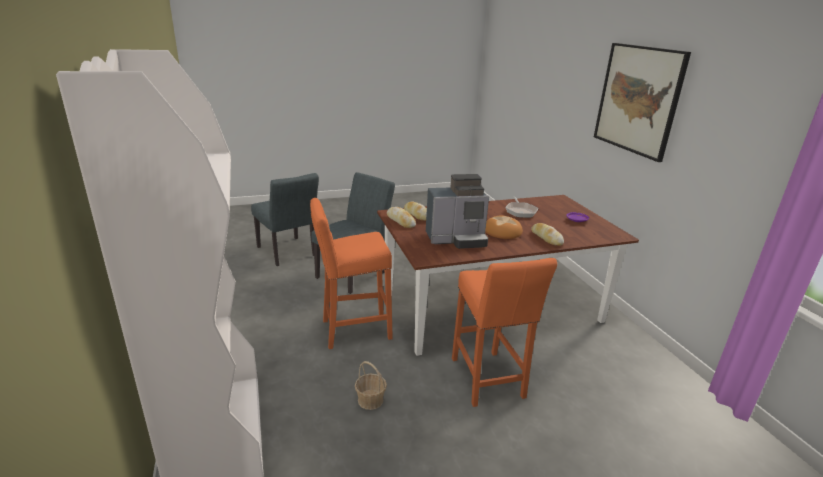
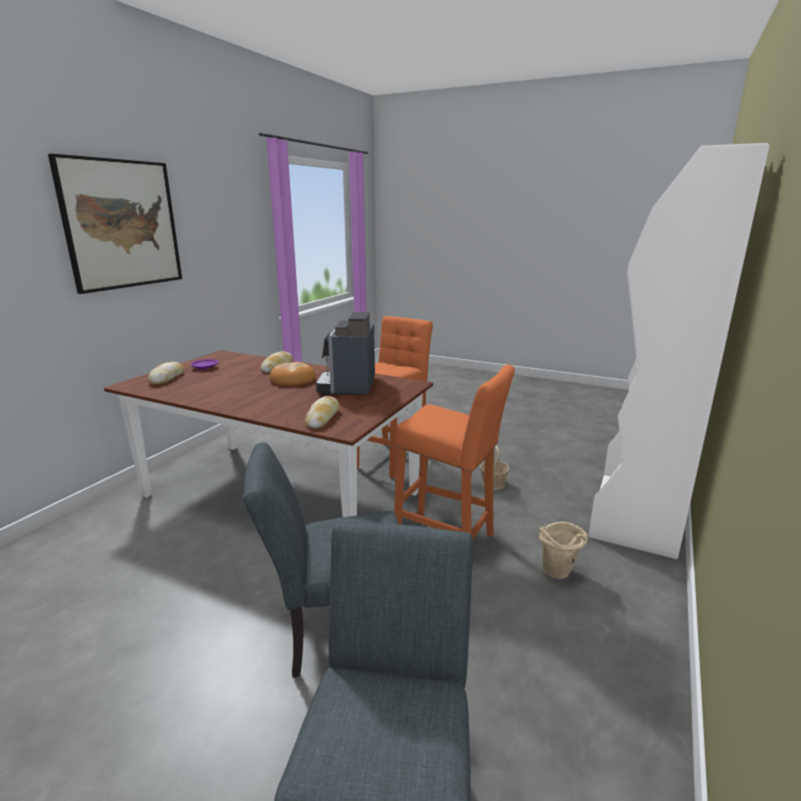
camera: 135 degrees left, 5 degrees down
(269, 341) = (558, 575): none -> beige bucket
(401, 221) = (358, 417): bread -> bread (167, 378)
(457, 239) = (349, 386): coffee machine -> coffee machine turned 120 degrees counterclockwise
(520, 211) = (214, 387): frying pan -> none

